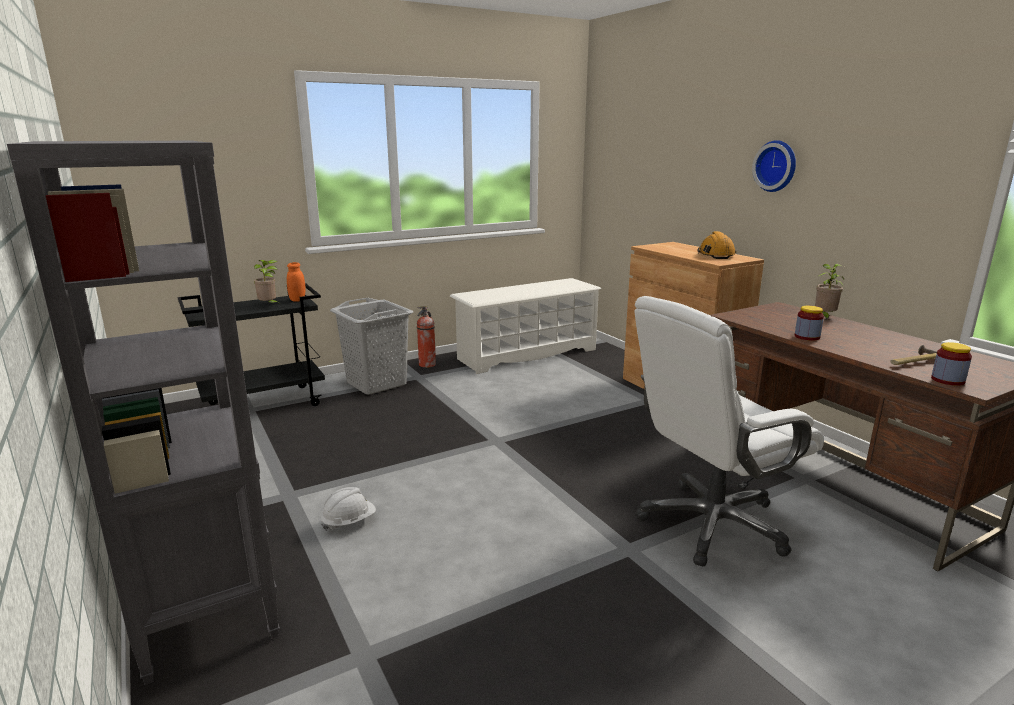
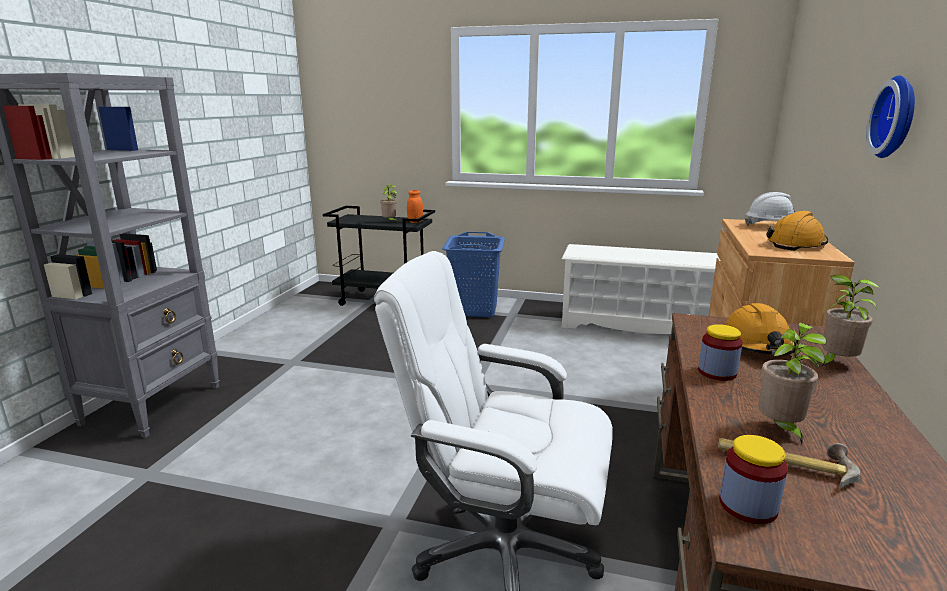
camera: 45 degrees right, 0 degrees up
(349, 522) = (286, 394): white hard hat -> white hard hat (771, 226)
(377, 383) = (474, 309): grey laundry basket -> blue laundry basket
(426, 365) = (536, 307): fire extinguisher -> none
(783, 319) = (757, 345): none -> orange hard hat
(883, 351) = (780, 429): none -> potted plant

